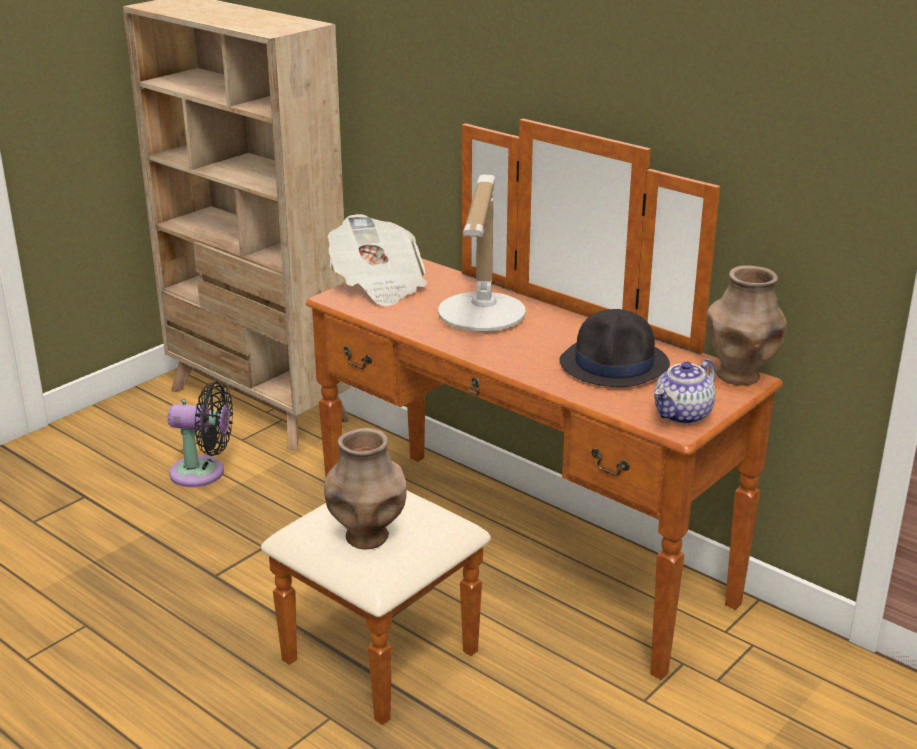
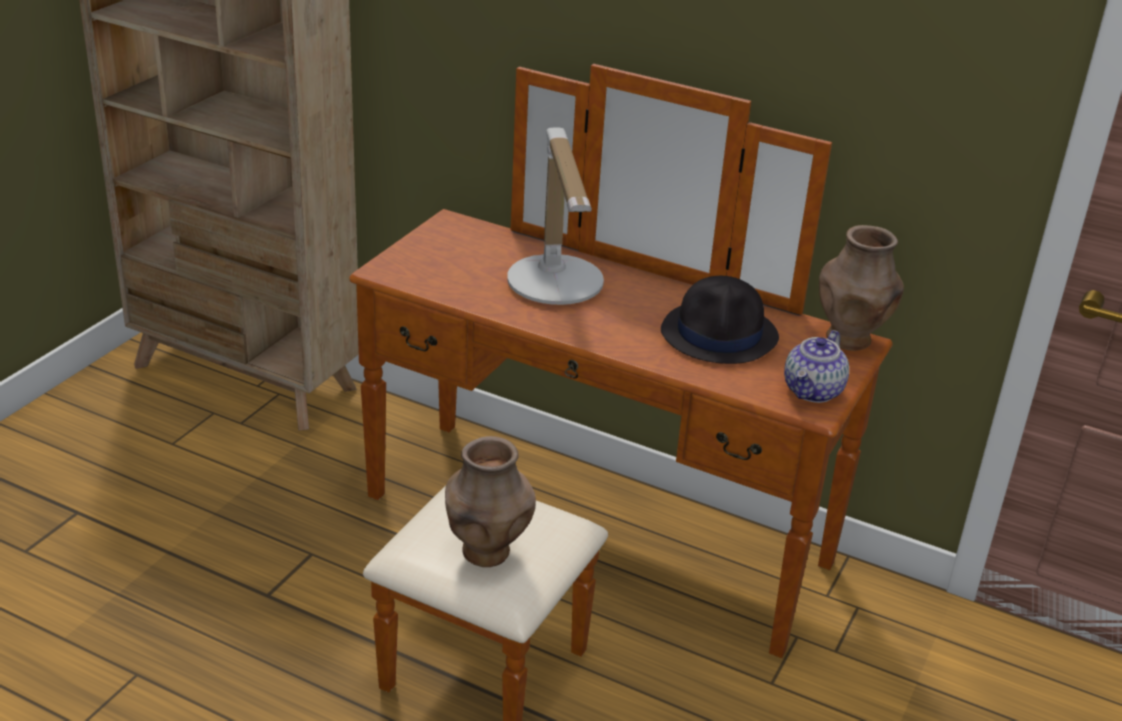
camera: 15 degrees left, 5 degrees up
(203, 473) = (209, 469): black fan -> none
(378, 285) = (424, 252): newspaper -> none

